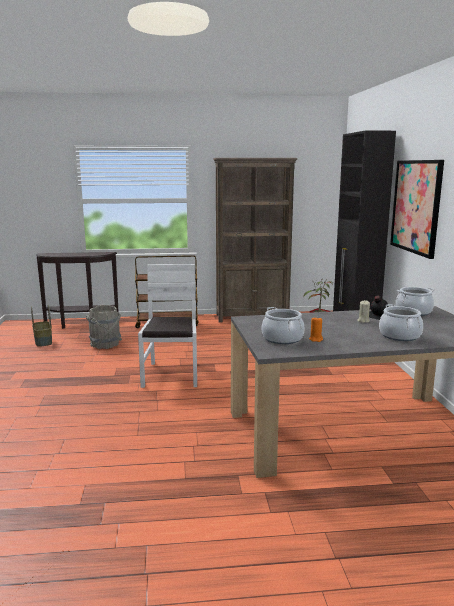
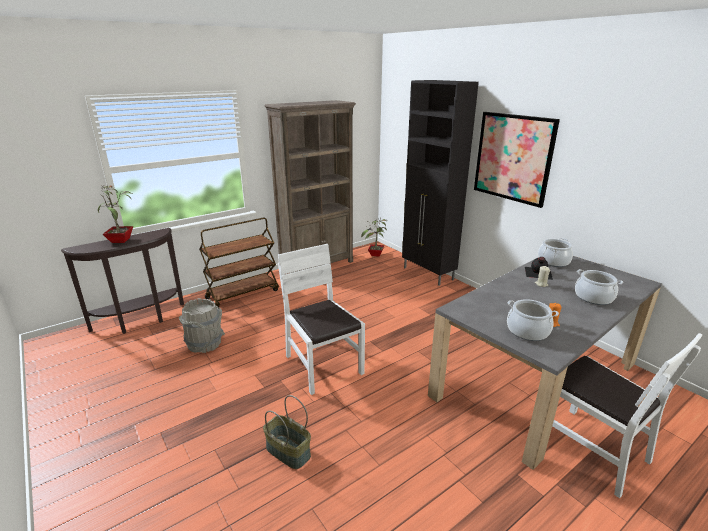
camera: 30 degrees left, 10 degrees up
(43, 341) = (119, 362): basket -> basket (287, 452)
(75, 254) = (122, 240): none -> potted plant
(335, 486) = (591, 449): none -> white chair

